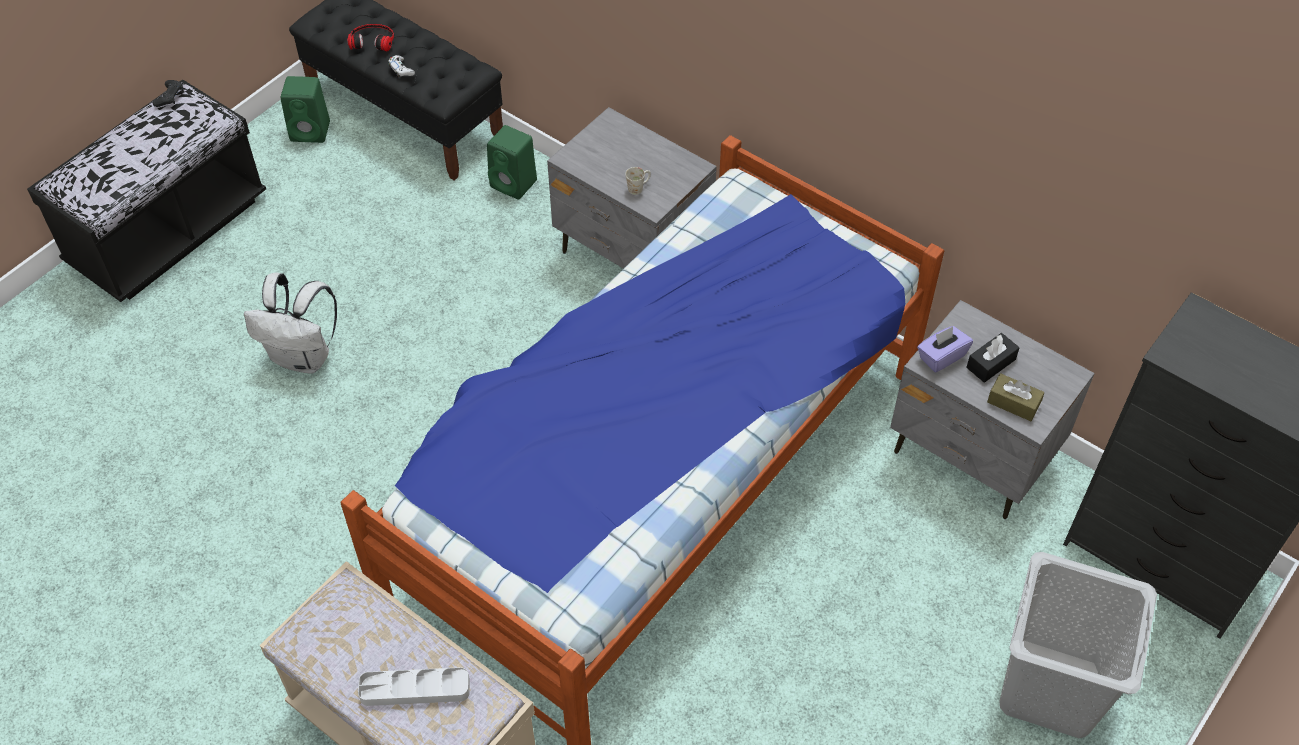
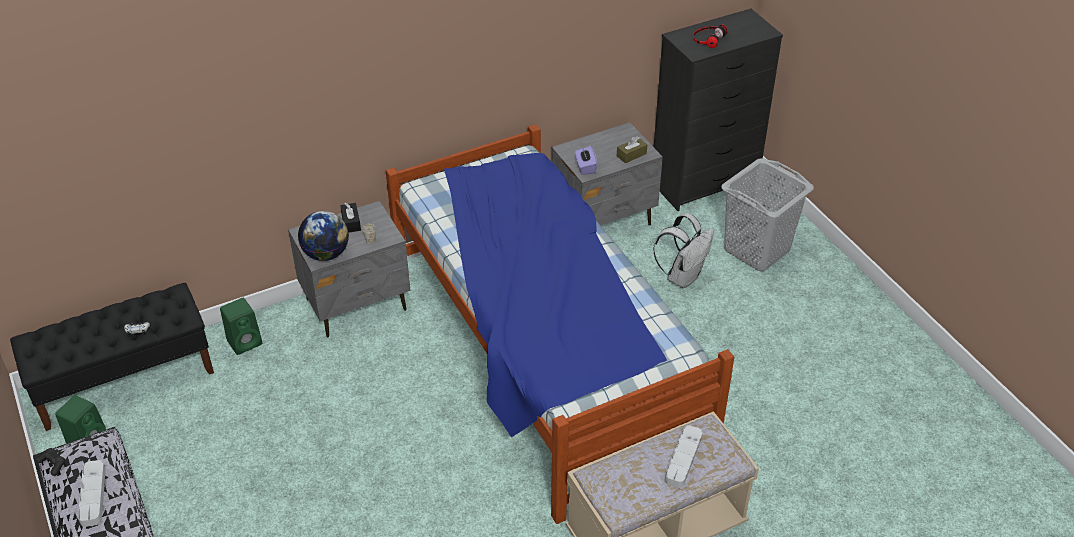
camera: 65 degrees left, 10 degrees down
(140, 146) = (93, 495): none -> grey tray
(304, 357) = (313, 506): white backpack -> white backpack (683, 276)
(372, 40) = (90, 337): headphones -> headphones (708, 38)
(585, 160) = (326, 254): none -> globe
(991, 363) = (601, 152): black tissue box -> black tissue box (351, 222)

